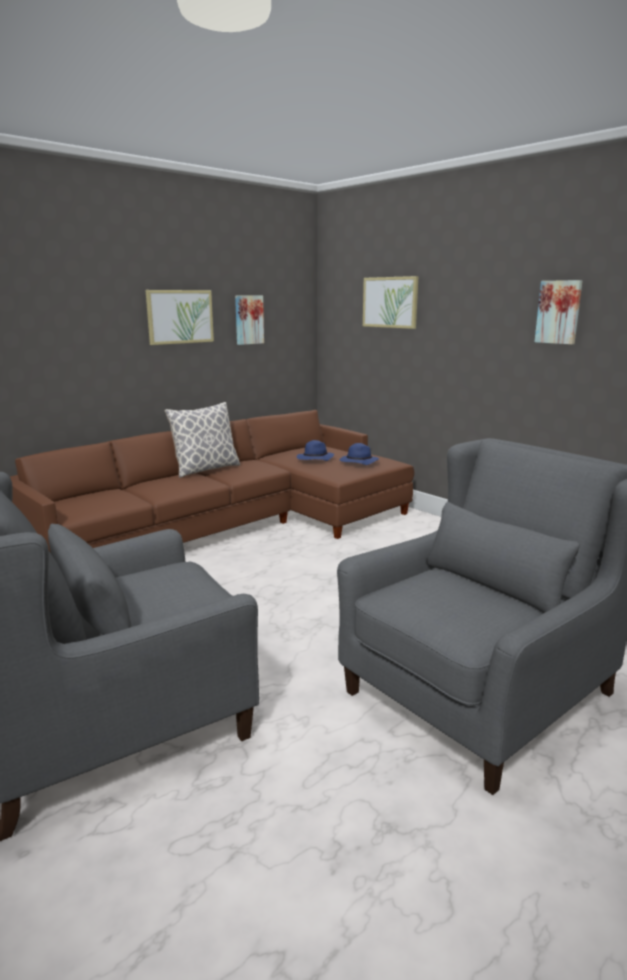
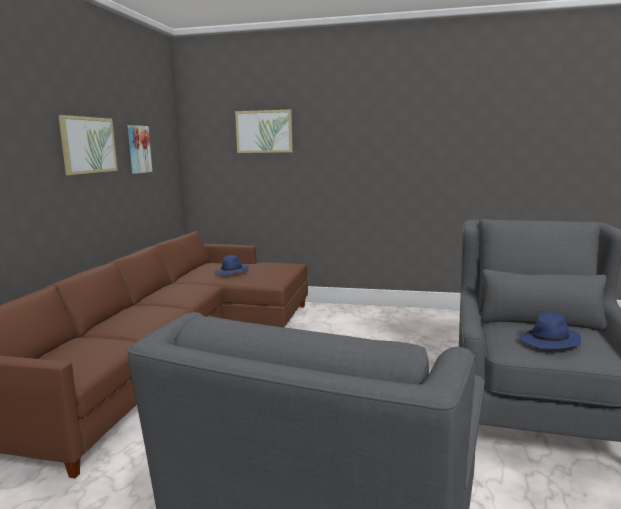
camera: 35 degrees left, 5 degrees down
(205, 469) = (145, 300): pillow -> none
(358, 462) = (271, 268): blue hat -> blue hat (549, 342)
(559, 312) = (417, 133): picture -> none

